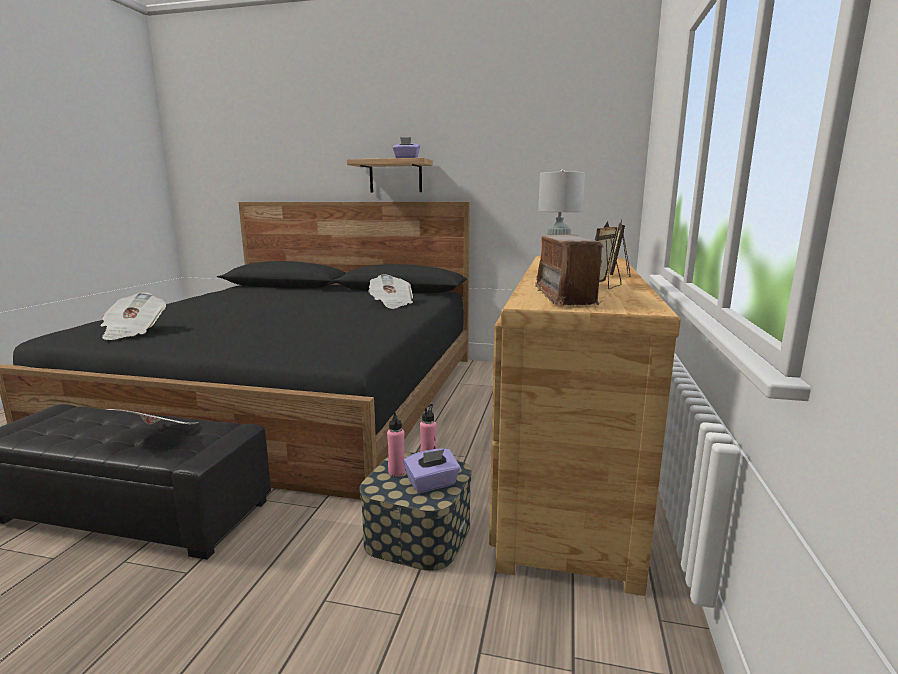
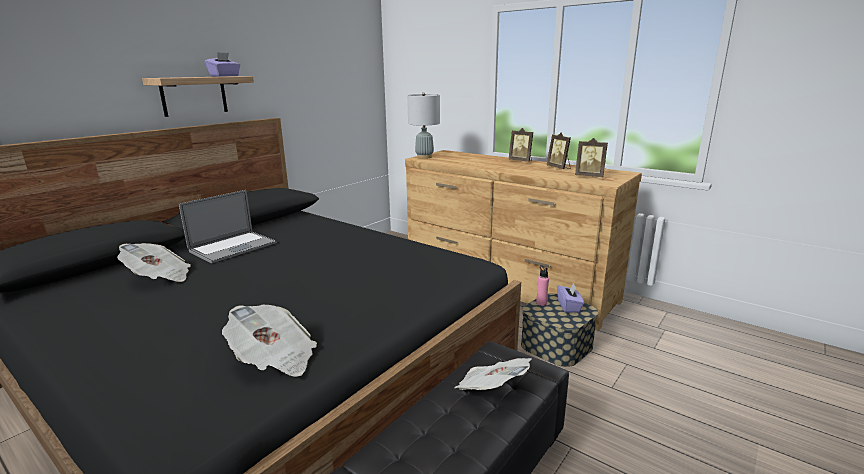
camera: 65 degrees left, 5 degrees up
(335, 297) = (233, 247): none -> laptop
(391, 304) = (312, 231): newspaper -> newspaper (159, 277)
(396, 472) = (550, 314): pink bottle -> none
(565, 297) = (589, 176): radio -> picture frame

